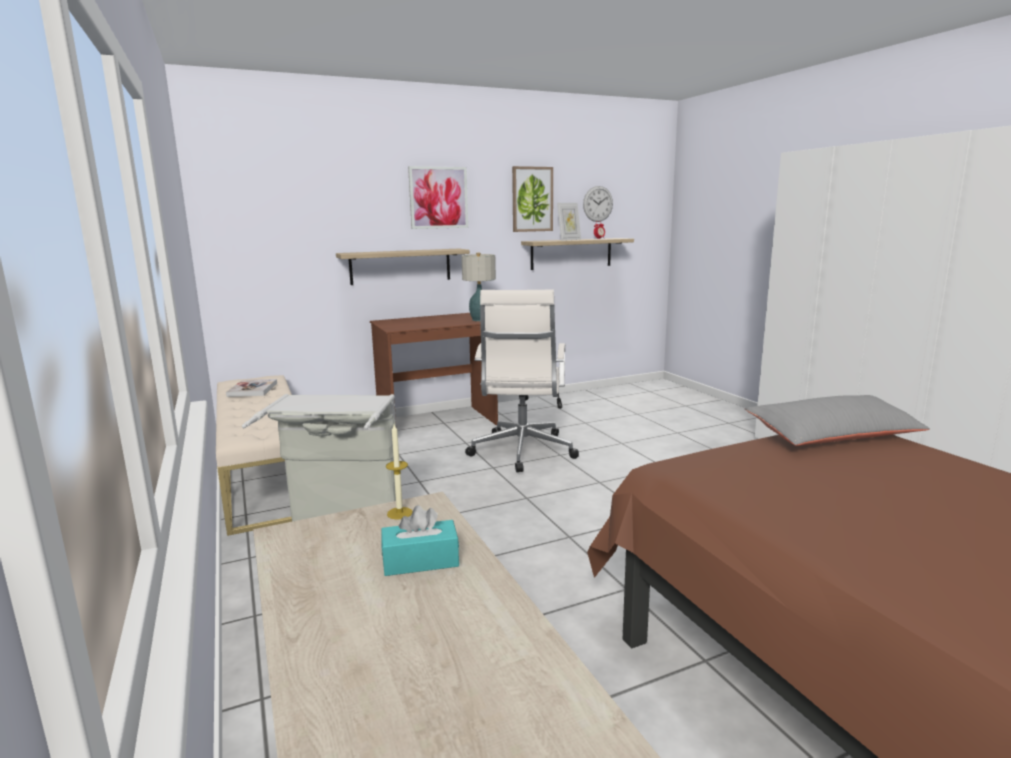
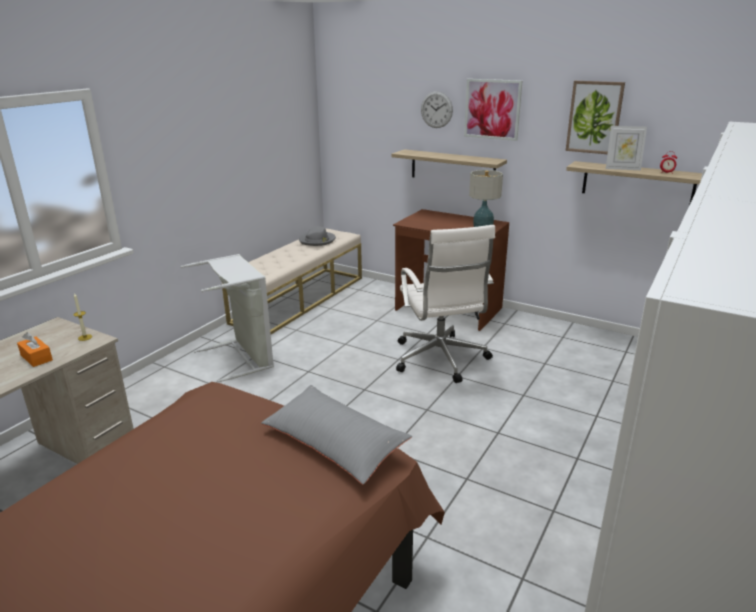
camera: 55 degrees right, 10 degrees up
(252, 389) = (317, 240): book -> grey hat
(420, 561) = (36, 358): turquoise tissue box -> orange tissue box
(522, 452) = (440, 359): white office chair -> white office chair turned 75 degrees counterclockwise
(598, 204) = (686, 129): wall clock -> wall clock (436, 109)

